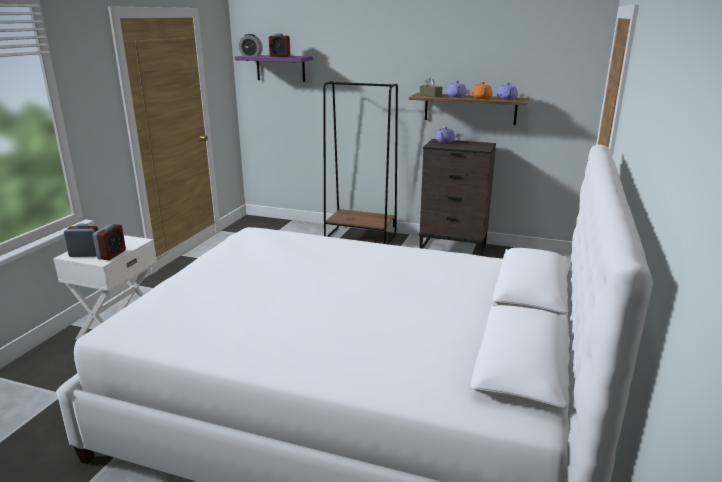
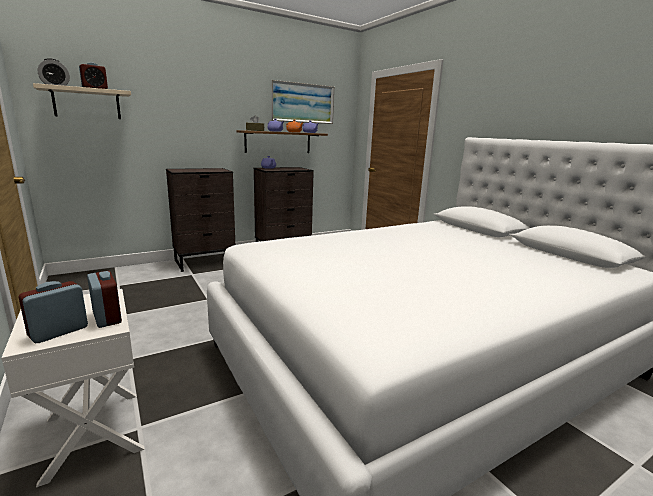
camera: 50 degrees left, 5 degrees down
(280, 68) = (87, 103): purple shelf -> beige shelf
(360, 237) = (205, 262): clothes rack -> brown dresser
(511, 57) = (302, 103): none -> picture

